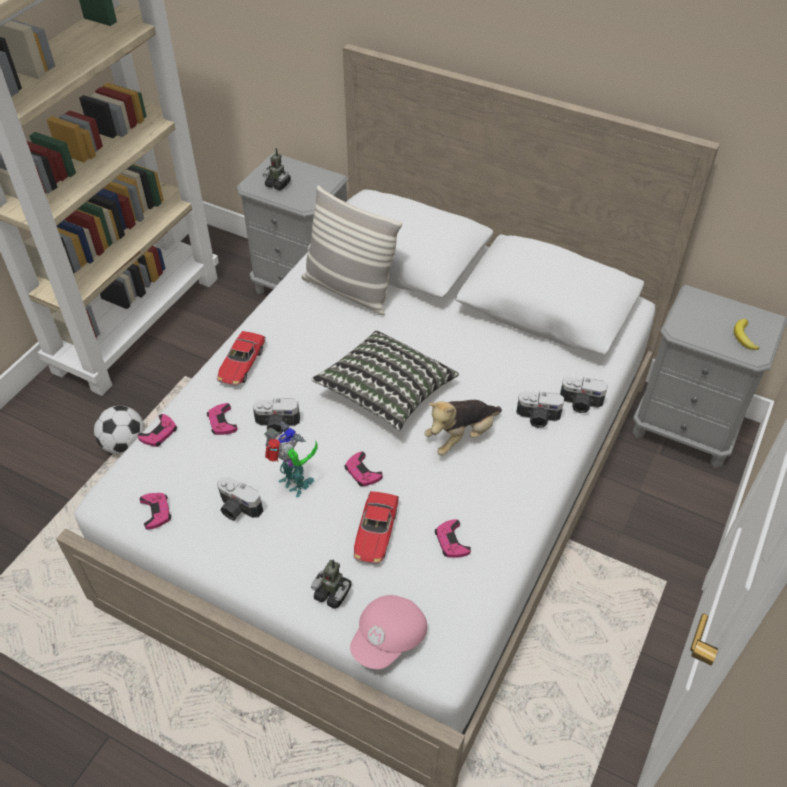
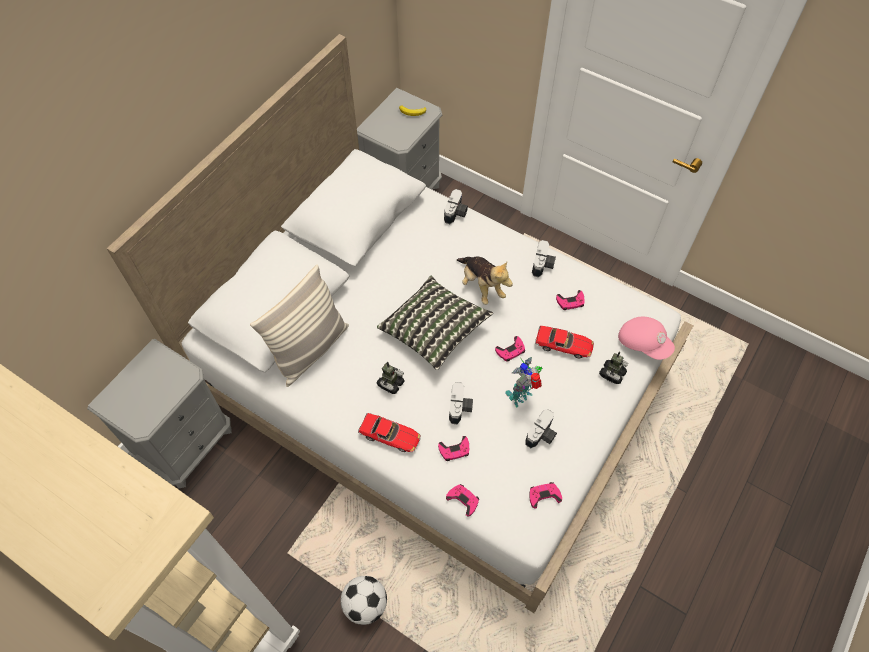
camera: 85 degrees left, 10 degrees up
(278, 184) = (148, 400): toy robot -> toy robot (390, 384)
(537, 418) = (468, 239): camera -> camera (543, 265)

